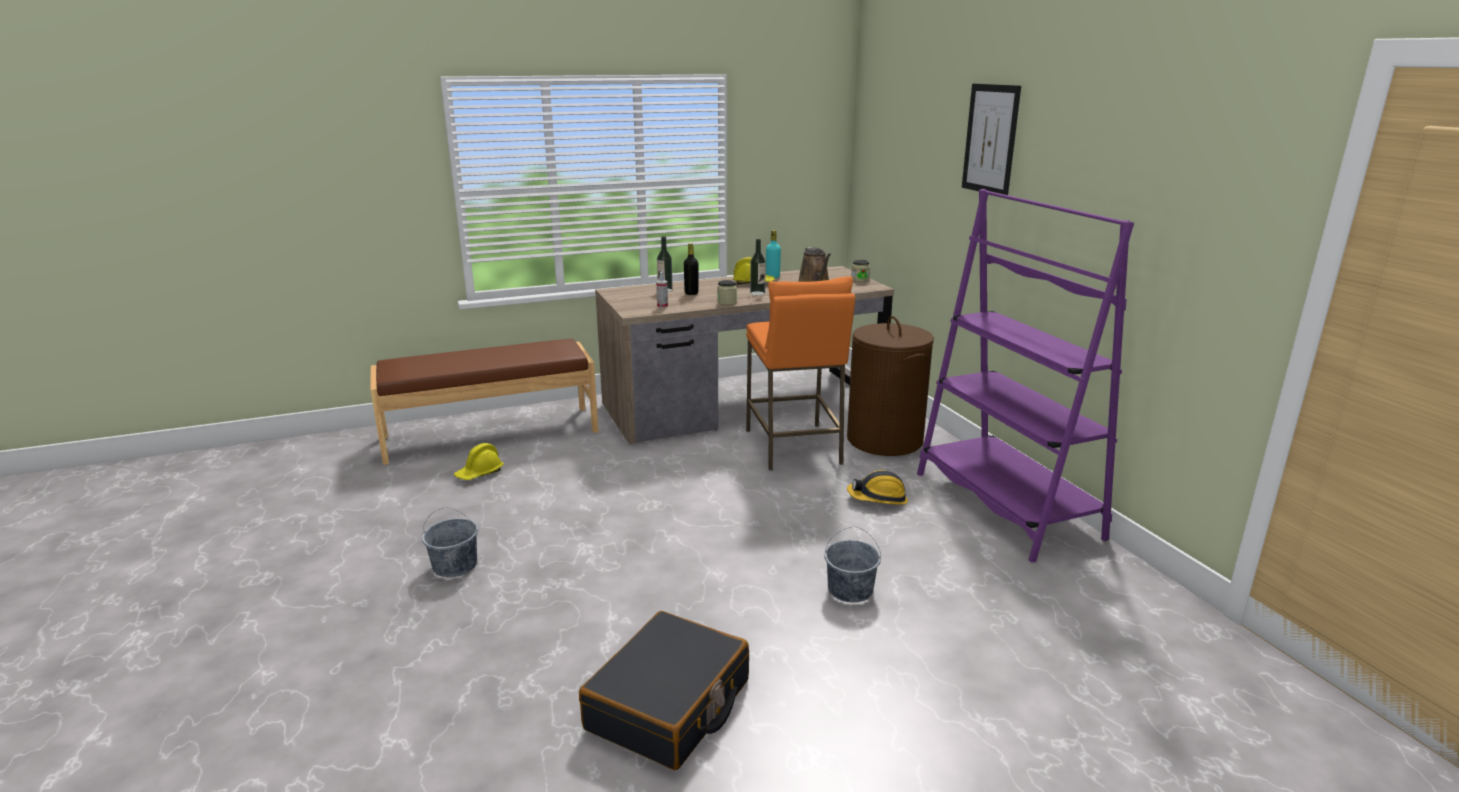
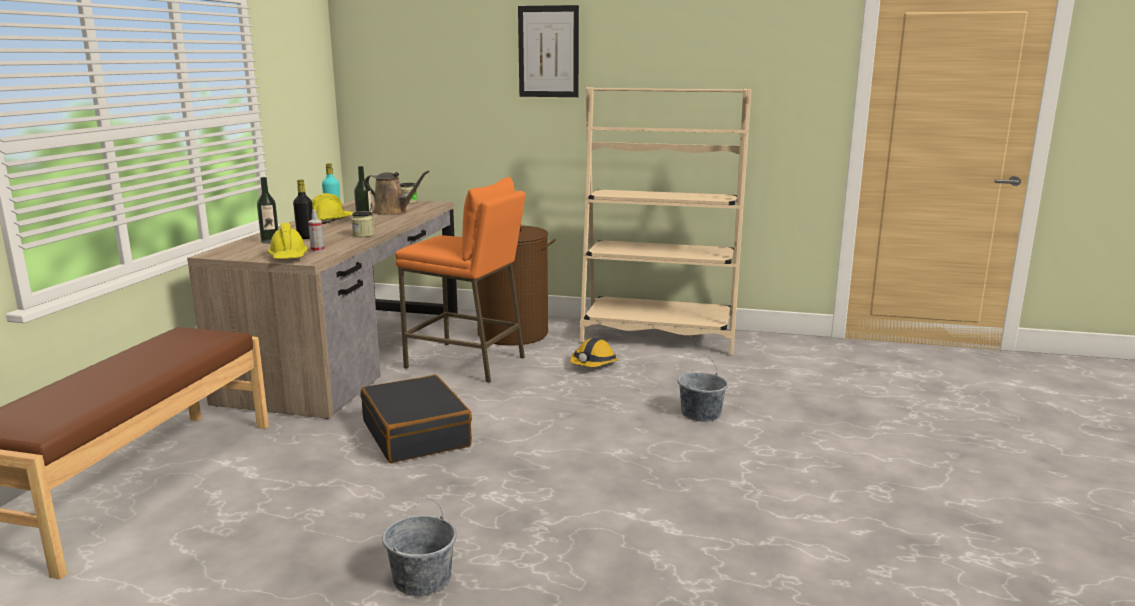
camera: 55 degrees left, 5 degrees down
(479, 473) = (229, 514): yellow hard hat -> yellow hard hat (288, 257)
(669, 705) = (781, 524): black suitcase -> black suitcase (416, 434)
(1005, 505) = (658, 336): purple bookcase -> beige bookcase

